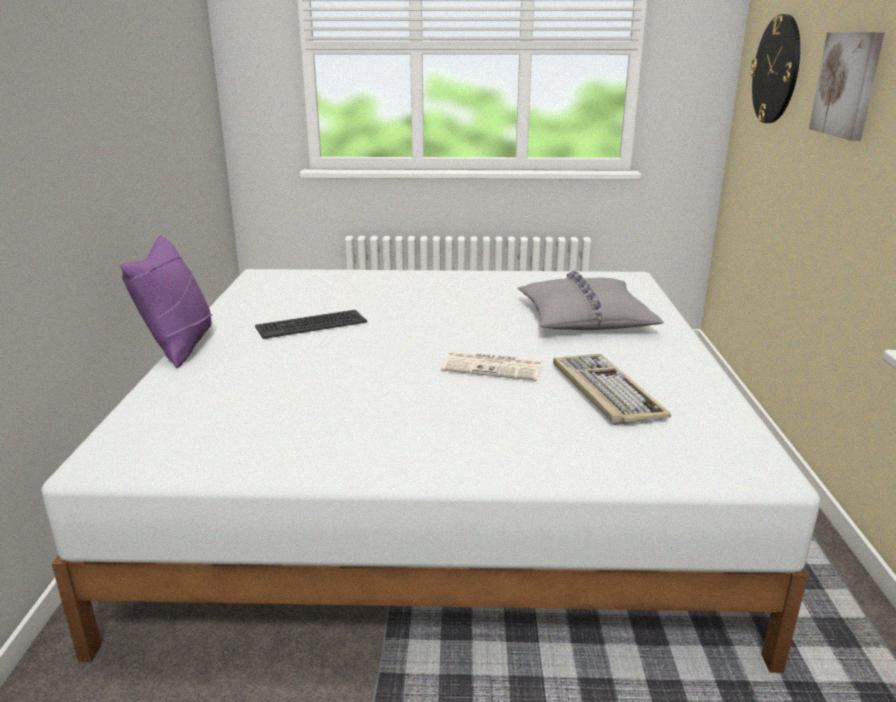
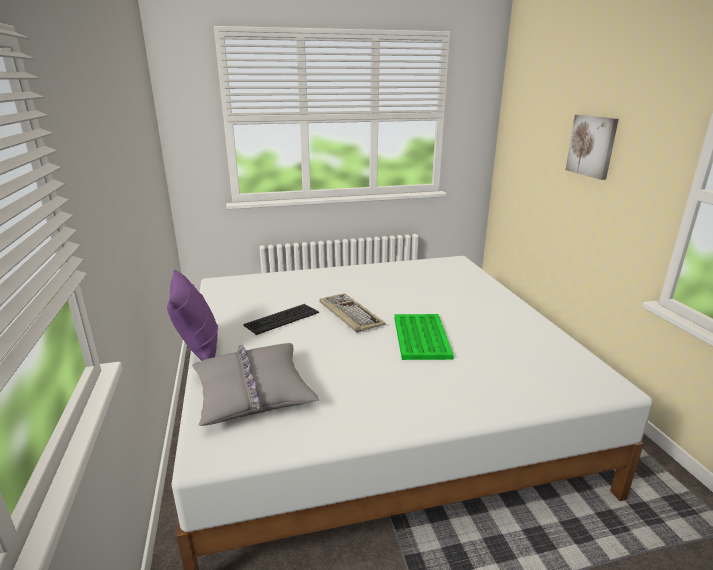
camera: 15 degrees left, 0 degrees up
(494, 367) = (421, 336): newspaper -> green tray
(584, 318) = (450, 293): grey pillow -> grey pillow (253, 392)
(604, 391) = (497, 345): keyboard -> keyboard (349, 314)
(776, 69) = (532, 131): wall clock -> none

